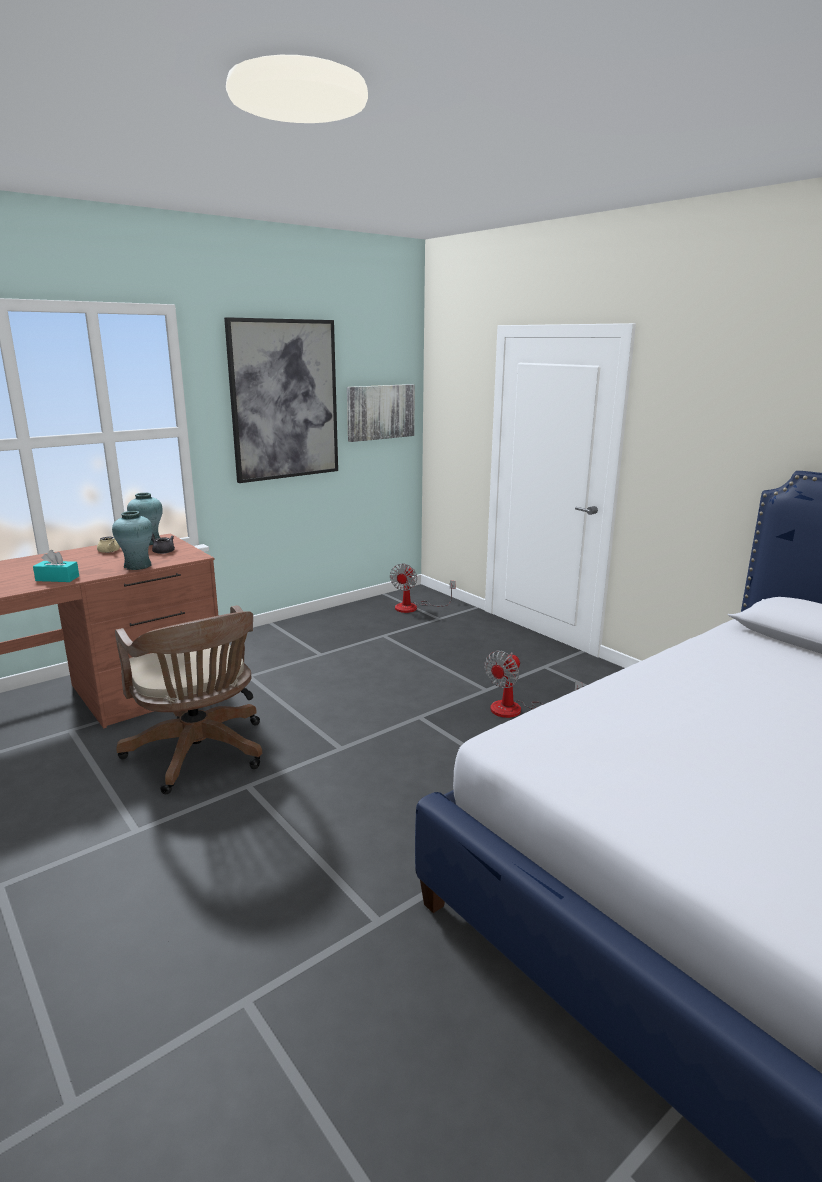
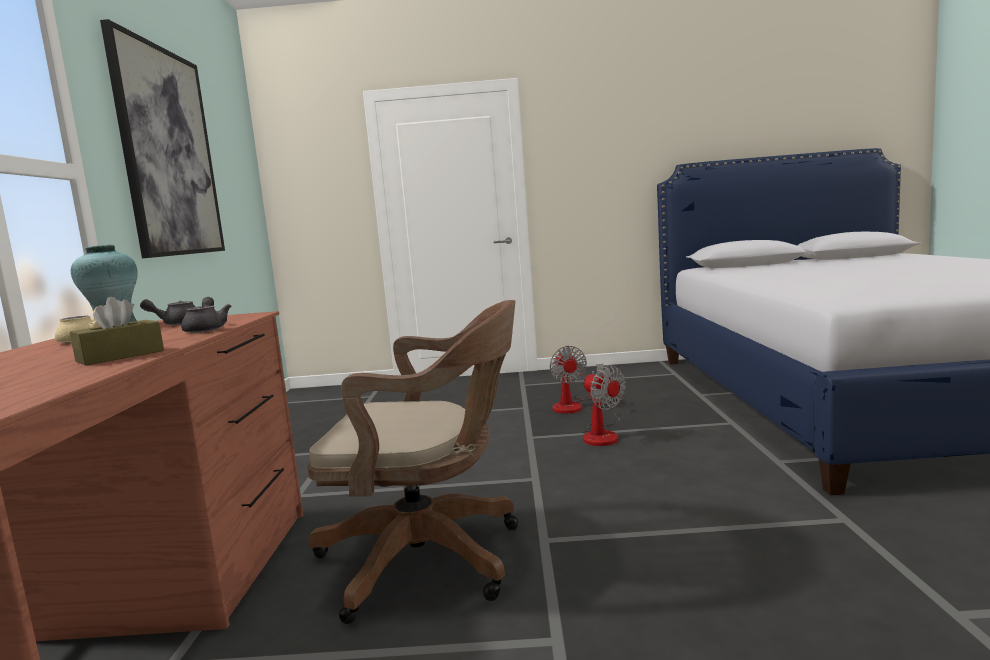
camera: 50 degrees left, 10 degrees down
(57, 578) = (120, 356): turquoise tissue box -> brown tissue box
(138, 566) = (207, 329): turquoise vase -> grey teapot
(380, 412) = (238, 187): picture -> none
(414, 607) = (328, 399): fan -> fan (602, 434)

